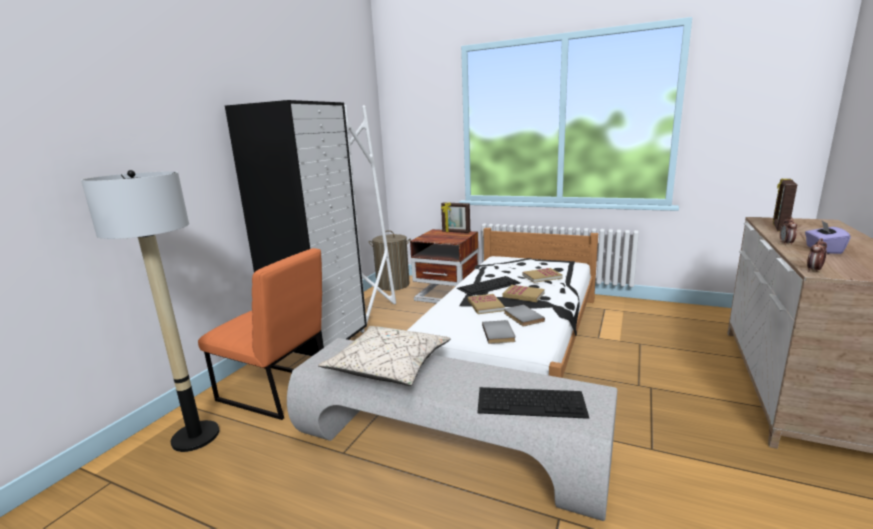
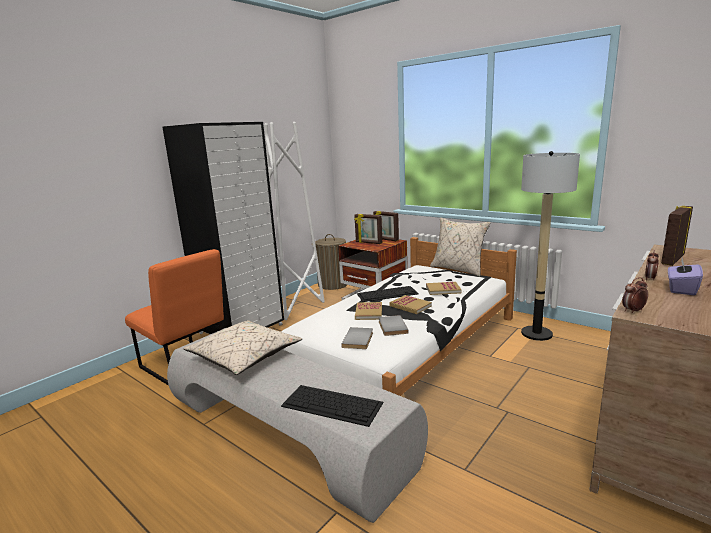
camera: 15 degrees right, 0 degrees up
(196, 436) = (111, 393): floor lamp -> floor lamp (537, 333)
(440, 236) = (368, 243): none -> picture frame
(537, 257) = (458, 269): none -> beige pillow

